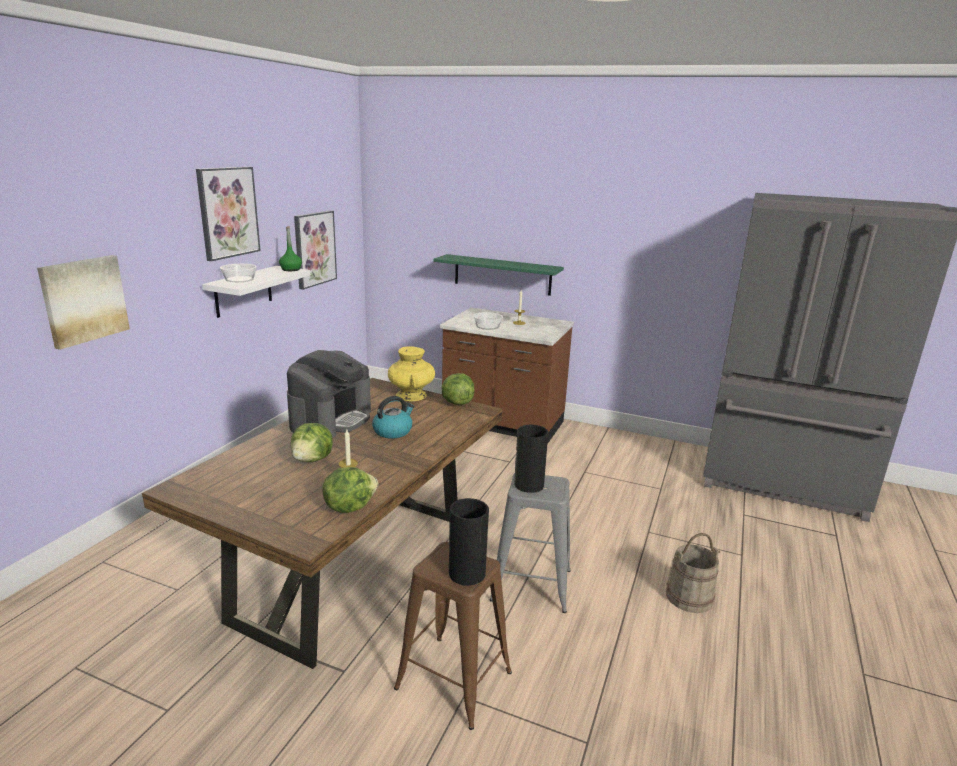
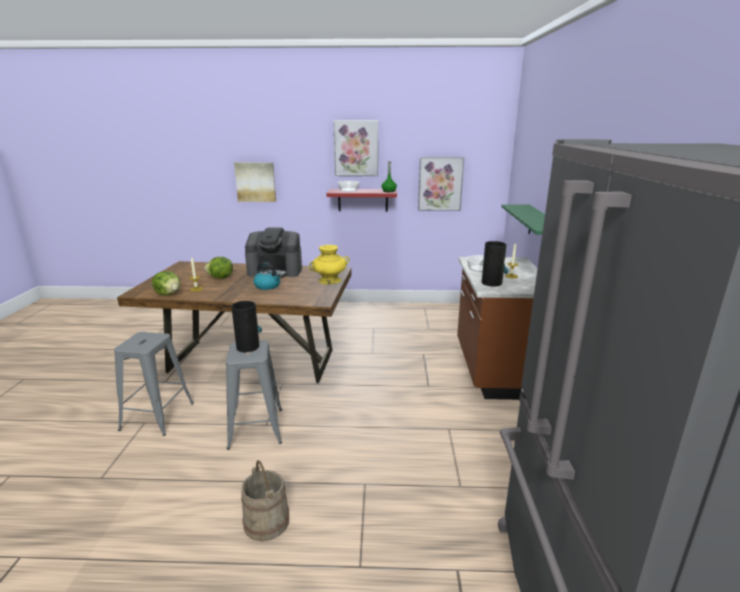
camera: 70 degrees right, 0 degrees up
(243, 291) = (363, 200): white shelf -> red shelf
(454, 680) = (157, 416): brown stool -> grey stool
(457, 402) = (328, 293): lettuce -> none
(467, 572) = (135, 344): vase -> vase (492, 283)

